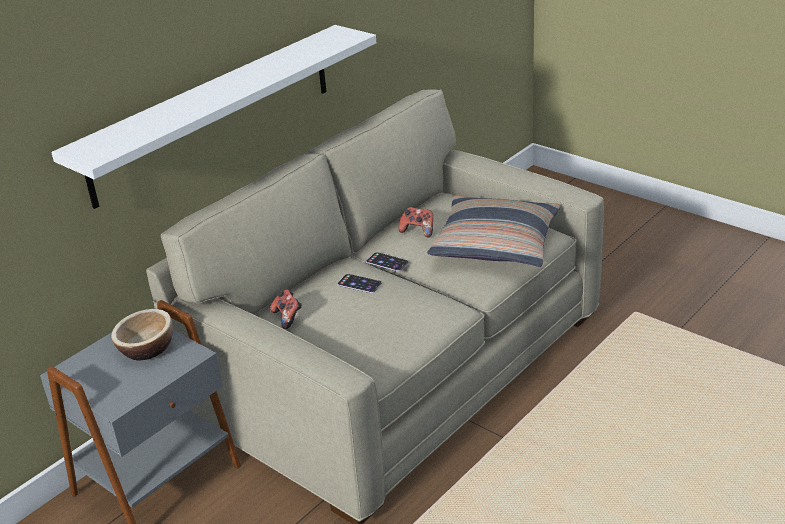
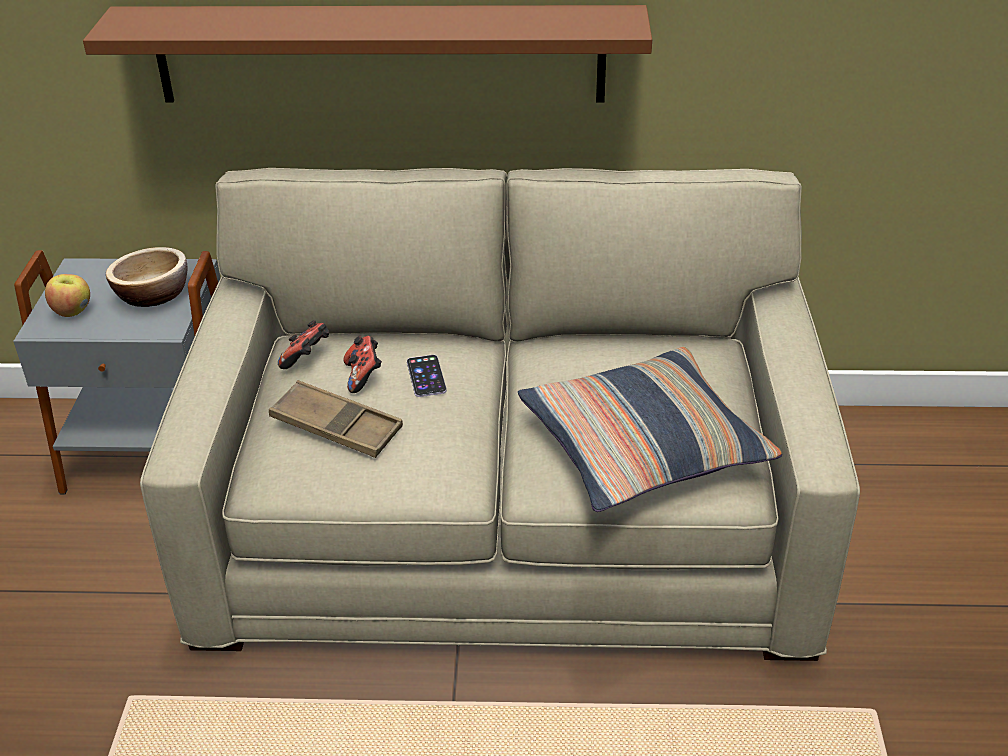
camera: 50 degrees right, 5 degrees up
(115, 387) = (72, 311): none -> apple
(214, 113) = (380, 54): white shelf -> brown shelf
(364, 327) = (336, 426): none -> brown tray
(387, 262) = (503, 375): phone -> none
(418, 231) = (595, 363): game controller -> game controller (364, 376)

